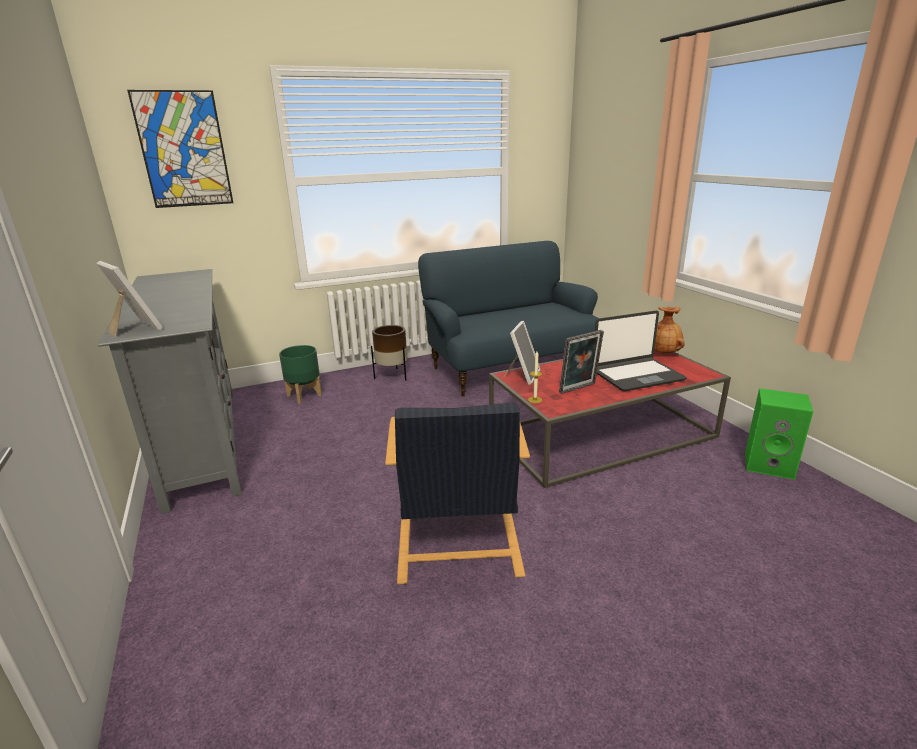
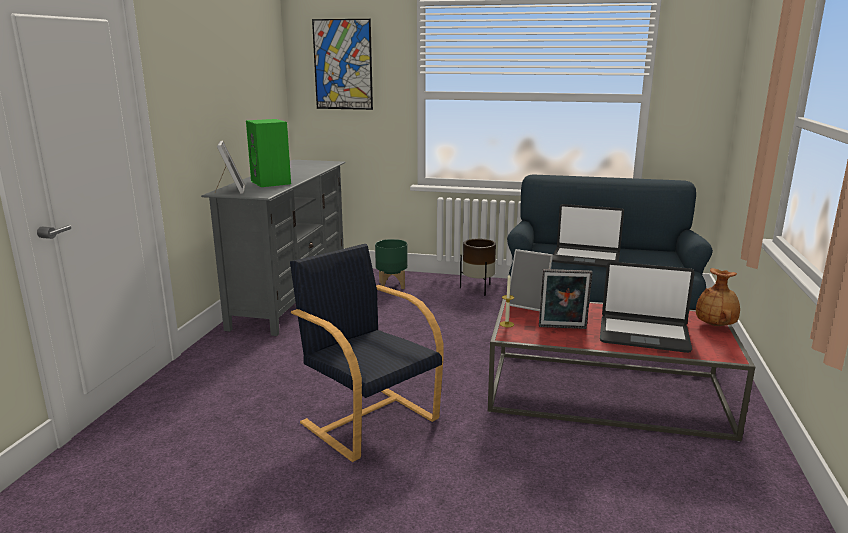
camera: 35 degrees right, 5 degrees down
(457, 545) = (368, 420): black armchair -> black armchair turned 105 degrees clockwise
(506, 322) = (585, 258): none -> laptop
(522, 376) = (529, 304): picture frame -> picture frame turned 60 degrees clockwise
(770, 465) = (766, 487): green speaker -> green speaker (272, 182)

